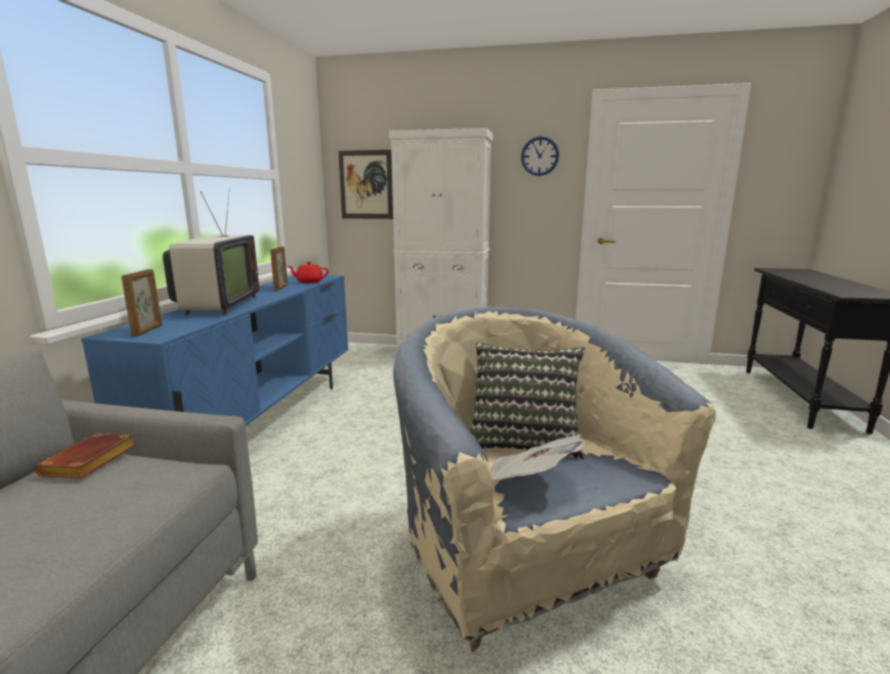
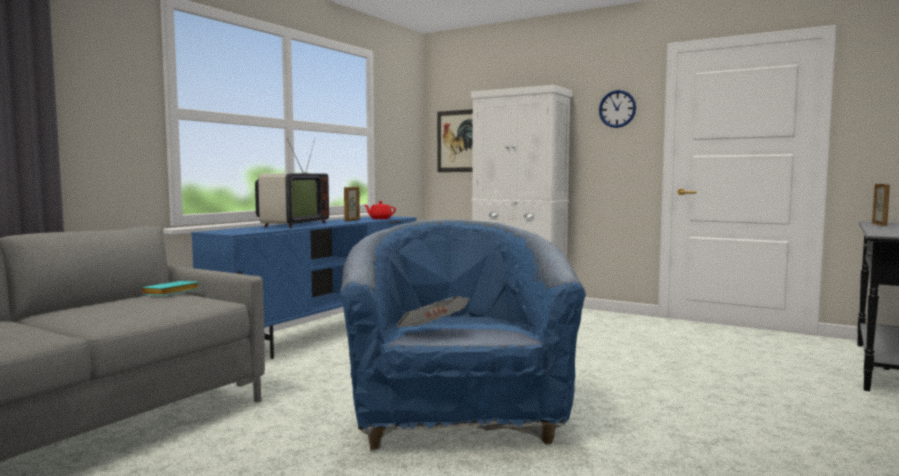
camera: 20 degrees right, 10 degrees down
(90, 463) = (171, 293): brown book -> turquoise book
(148, 330) = (232, 231): picture frame -> picture frame (879, 225)
(524, 442) = (462, 321): pillow -> none
(525, 555) = (457, 419): beige armchair -> blue armchair

